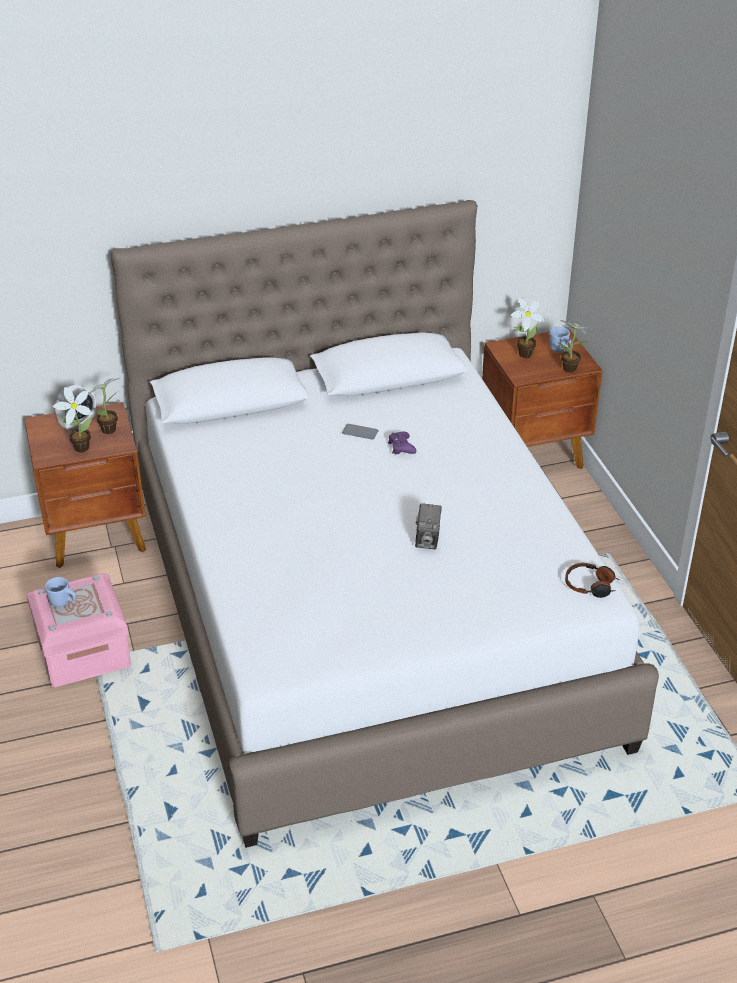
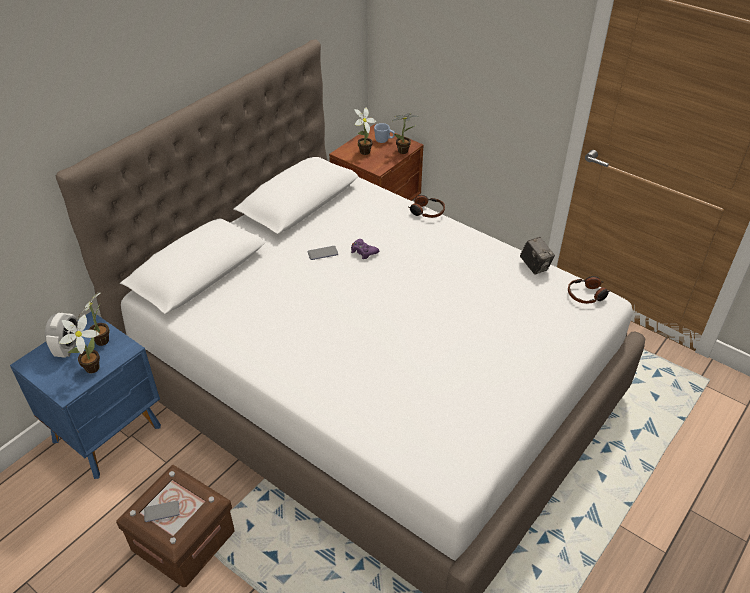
camera: 35 degrees left, 5 degrees up
(63, 602) = (162, 512): blue mug -> phone
(83, 651) = (183, 540): pink storage box -> brown storage box
(98, 536) = (109, 434): brown nightstand -> blue nightstand
(427, 540) = (454, 314): camera -> camera (535, 266)
(509, 435) = (426, 211): none -> headphones

